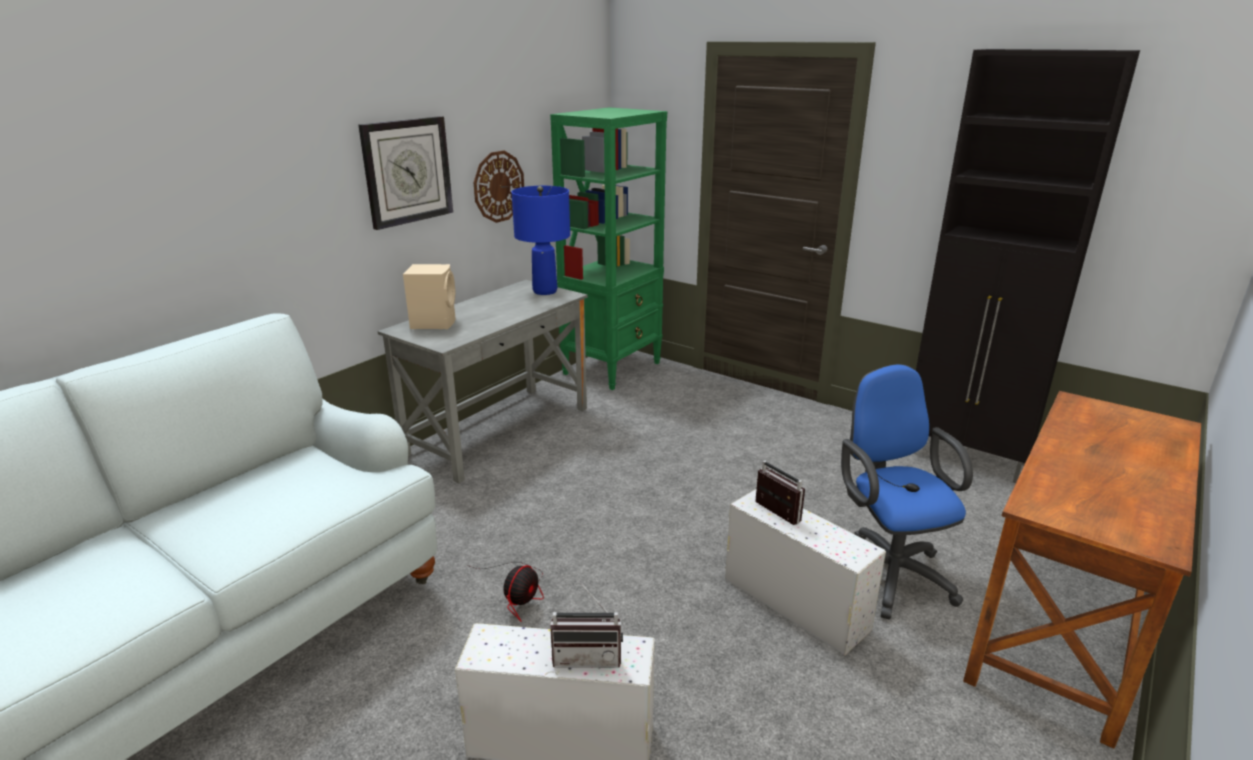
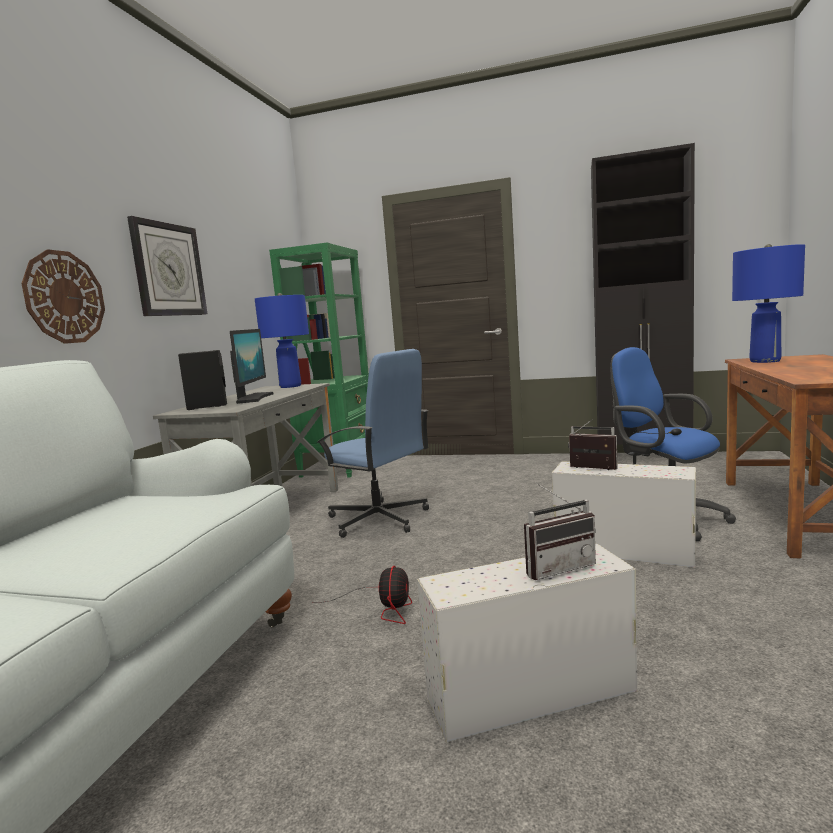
camera: 20 degrees left, 15 degrees down
(434, 322) = (207, 405): beige speaker -> black speaker
(484, 317) = (253, 398): none -> monitor
(498, 186) = (237, 301): wall clock -> wall clock (64, 297)
(594, 470) = (379, 519): none -> blue office chair
(1090, 419) = (764, 361): none -> blue table lamp

